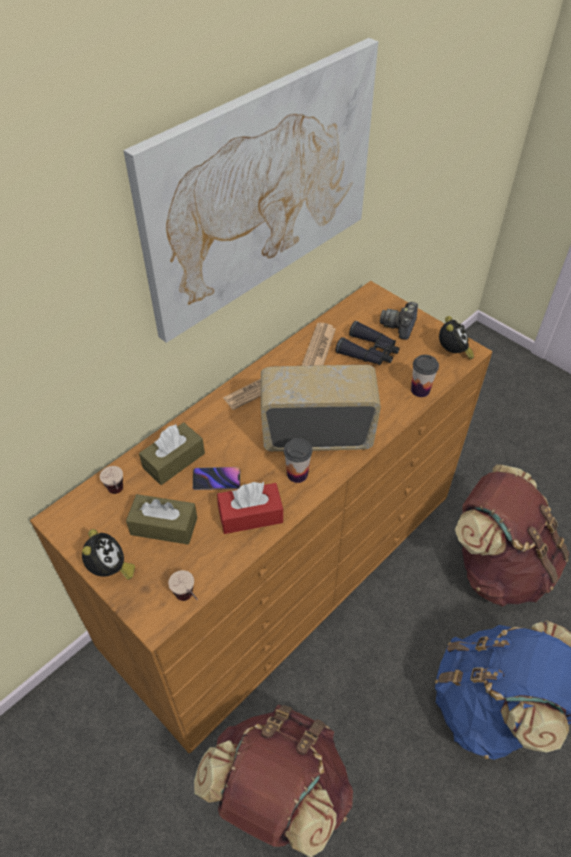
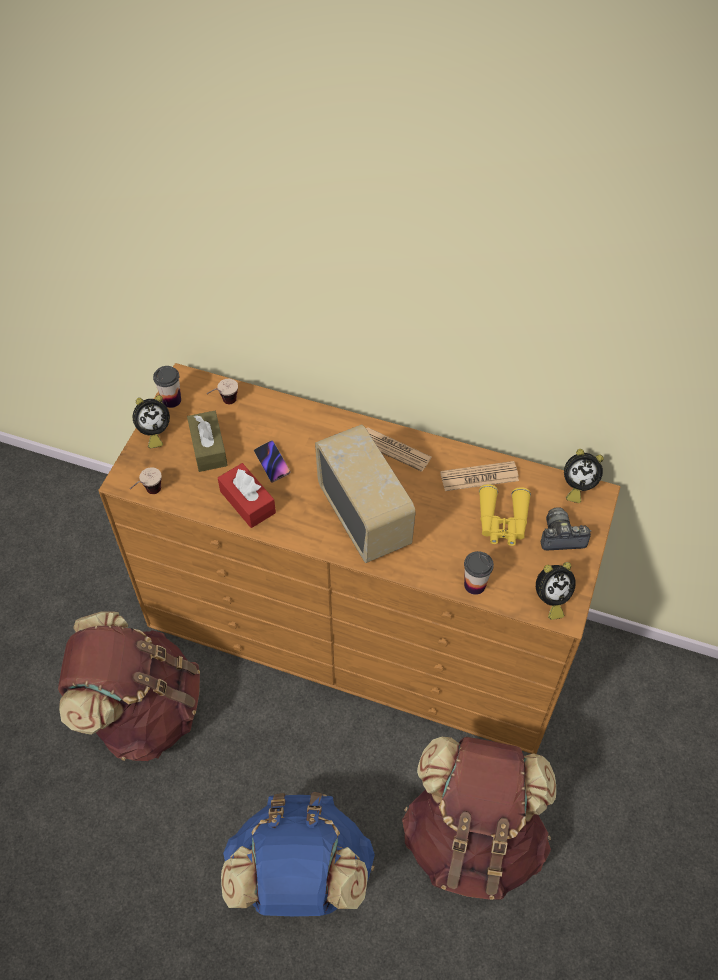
camera: 65 degrees right, 5 degrees up
(174, 460) = (277, 424): brown tissue box -> none
(262, 189) = (475, 295): picture -> none
(297, 474) = (309, 519): cup -> cup (171, 400)
(359, 301) = (577, 486): none -> alarm clock
(369, 352) = (502, 522): black binoculars -> yellow binoculars

